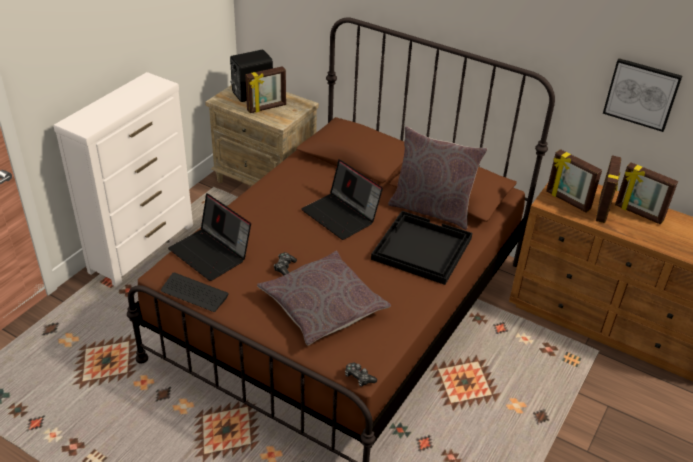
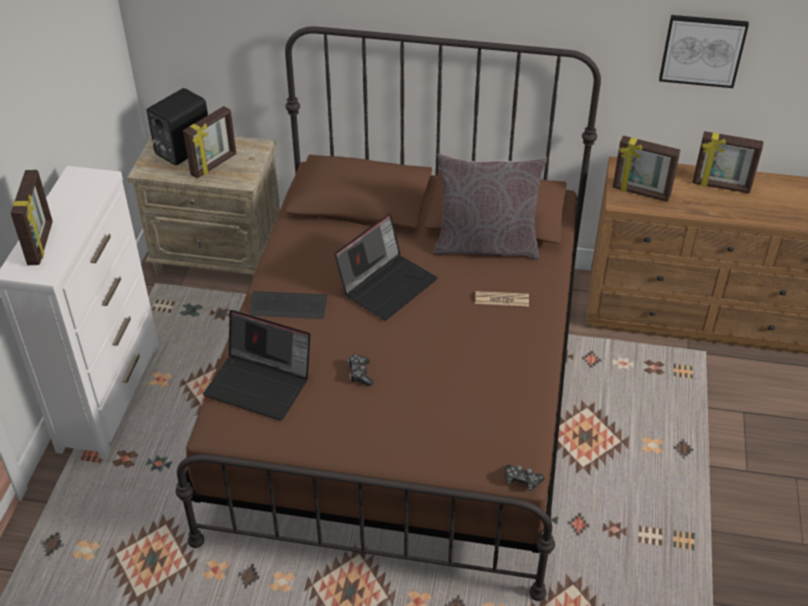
camera: 20 degrees left, 5 degrees up
(194, 293) = (272, 443): keyboard -> keyboard (288, 306)
(322, 306) = (432, 407): grey pillow -> none
(341, 215) = (387, 285): laptop -> laptop turned 75 degrees counterclockwise
(421, 249) = (501, 299): black tray -> newspaper
(603, 209) = (682, 192): picture frame -> picture frame (41, 243)

